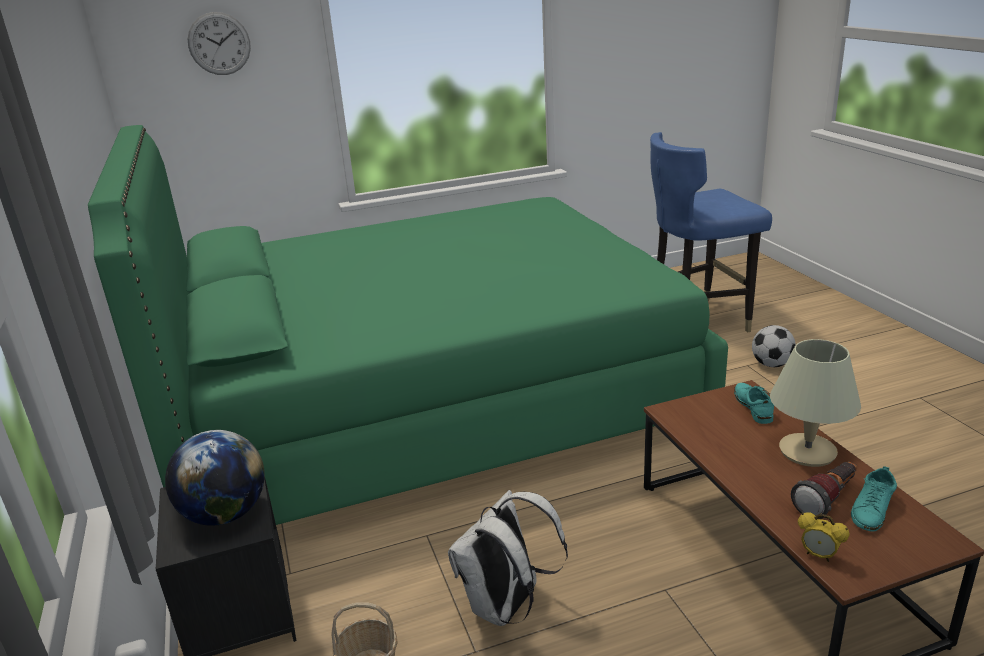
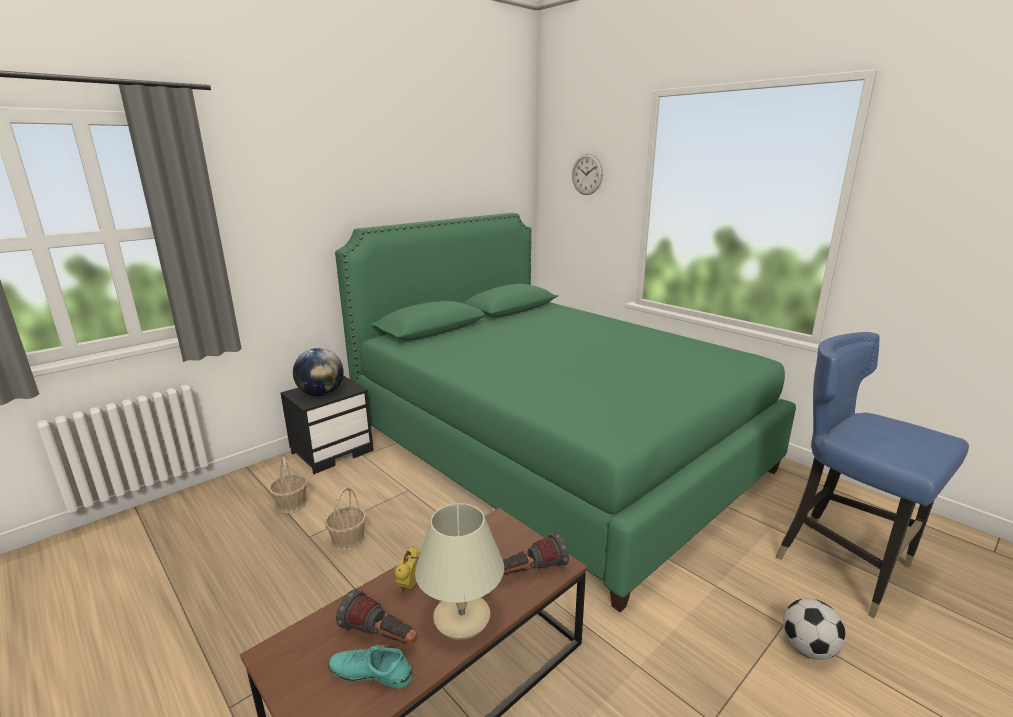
camera: 65 degrees right, 5 degrees down
(507, 607) = (348, 539): white backpack -> basket
(753, 407) = (531, 572): turquoise shoe -> flashlight
(818, 555) = (298, 634): alarm clock -> alarm clock (409, 586)

